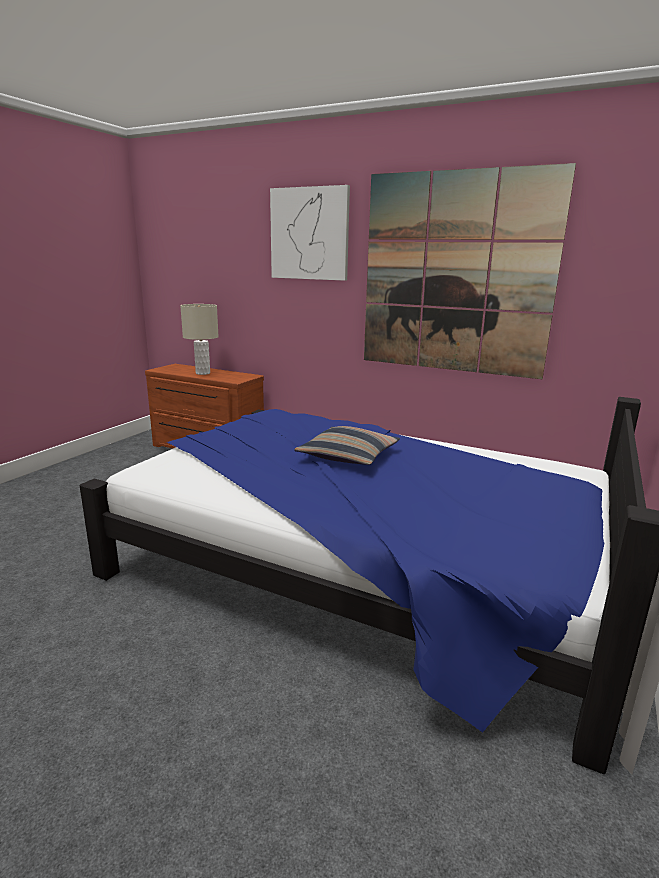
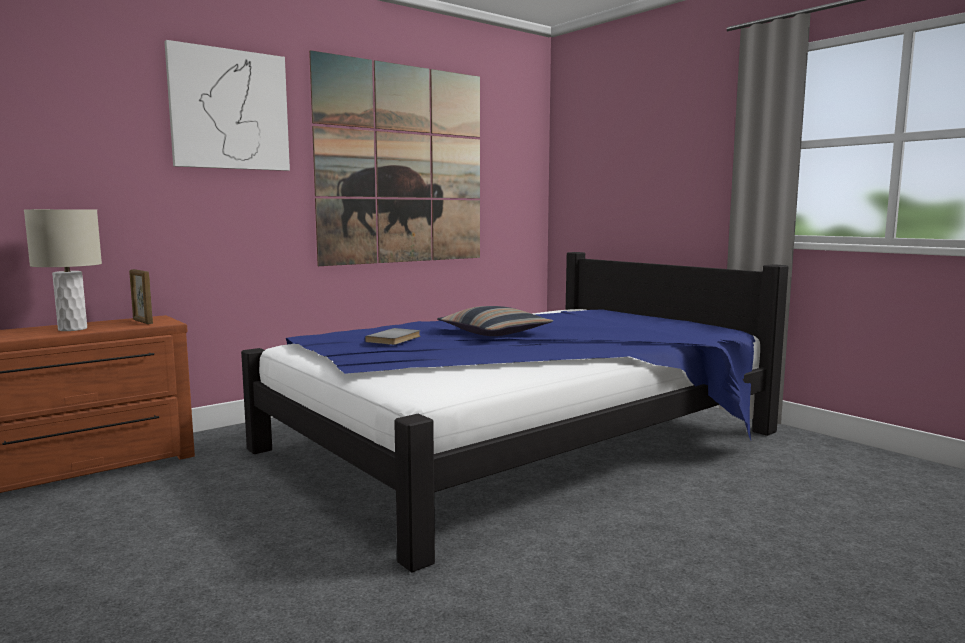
camera: 65 degrees left, 10 degrees down
(234, 377) = (142, 322): none -> picture frame
(277, 432) = (395, 339): none -> grey book

